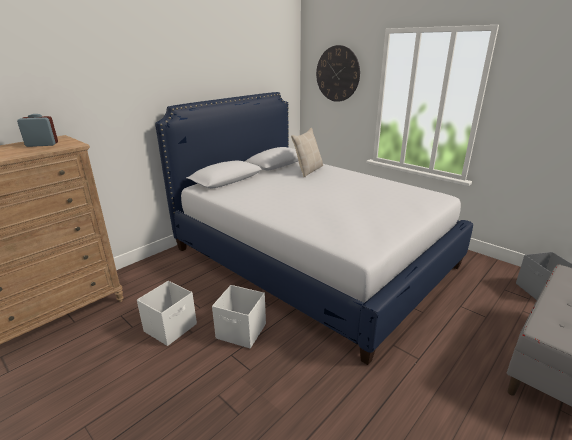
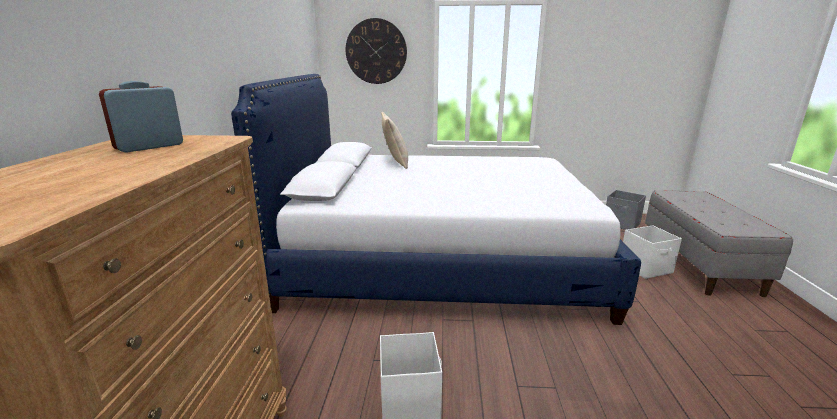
camera: 40 degrees left, 5 degrees down
(241, 332) = (490, 359): white storage box -> white storage box (646, 268)

